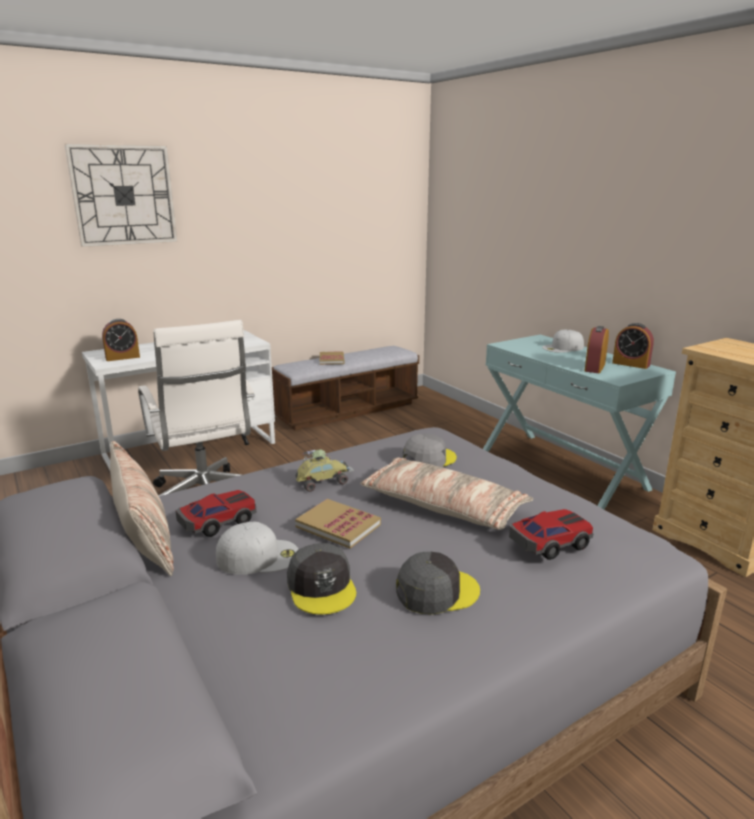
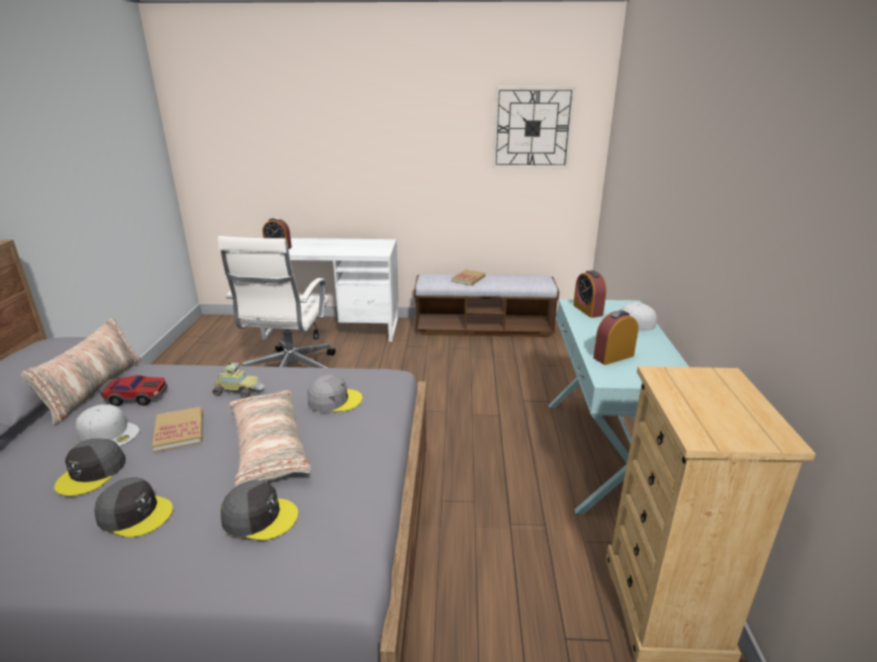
camera: 35 degrees right, 5 degrees up
(124, 195) = (301, 118): wall clock -> wall clock (532, 128)
(549, 542) = (260, 517): toy car -> grey cap
(630, 364) = (666, 364): alarm clock -> alarm clock (587, 310)

